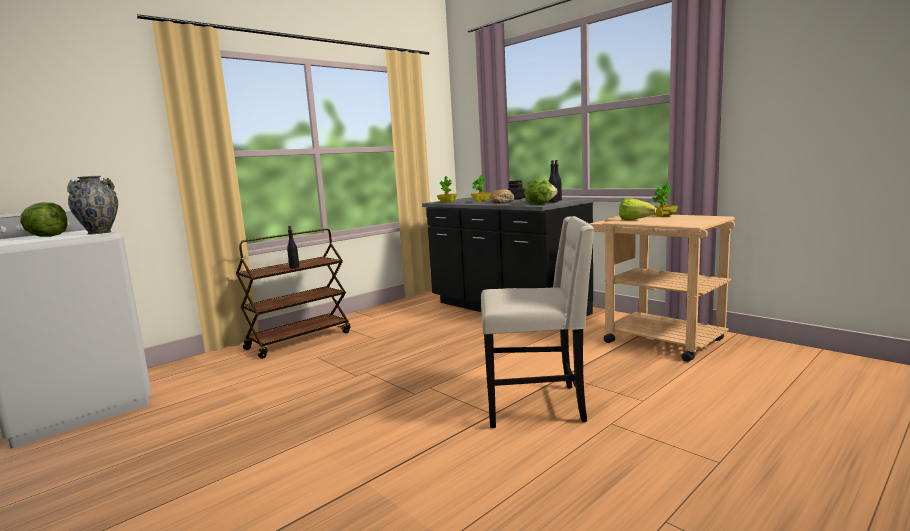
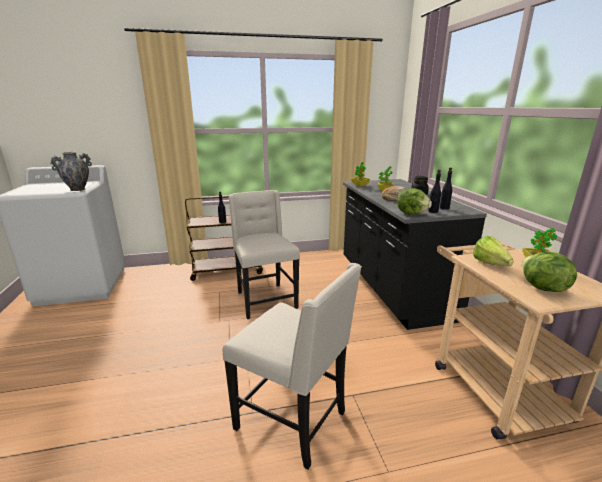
camera: 30 degrees right, 10 degrees up
(47, 236) = (56, 187): lettuce -> lettuce (542, 288)
(386, 348) = (265, 300): none -> beige chair

